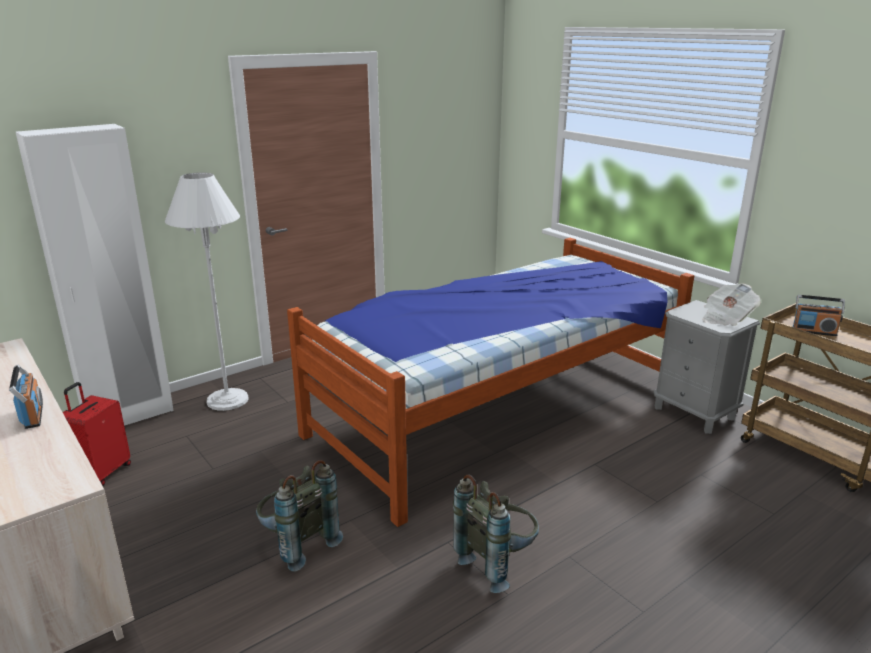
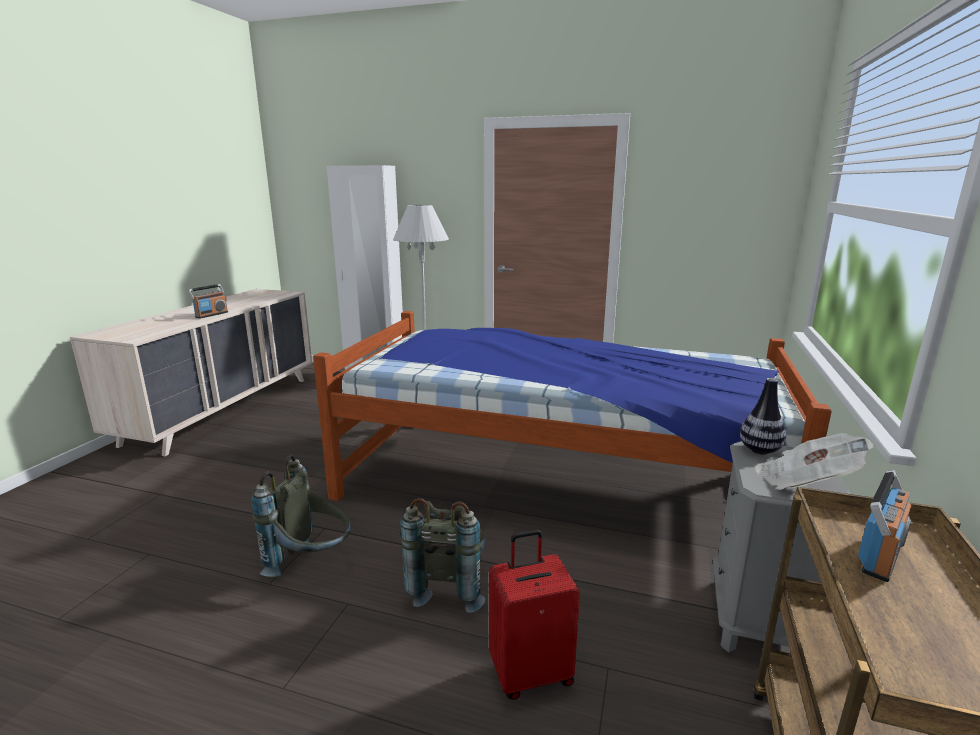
camera: 55 degrees right, 5 degrees down
(102, 473) = (312, 392): red suitcase -> red suitcase (530, 672)
(297, 544) = (281, 470): grey backpack -> grey backpack (448, 585)
(683, 312) = (759, 450): none -> vase
(814, 331) = (880, 556): radio -> radio turned 120 degrees counterclockwise

